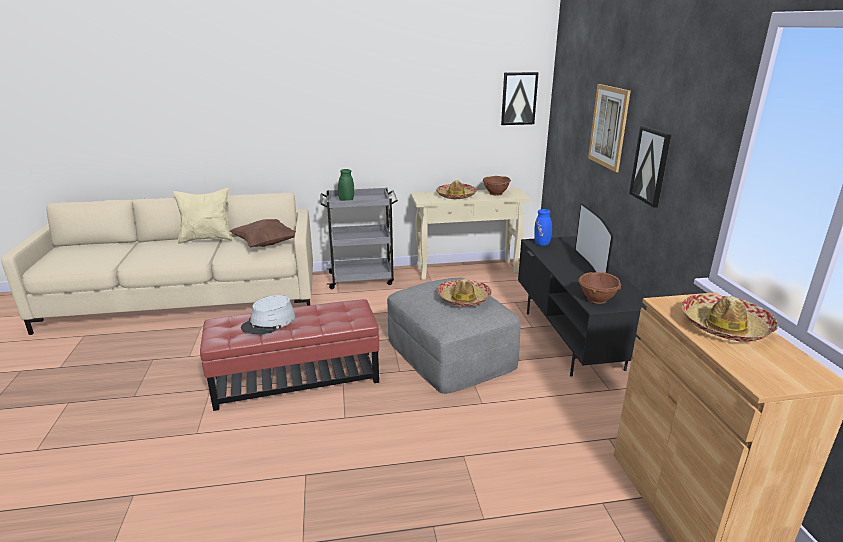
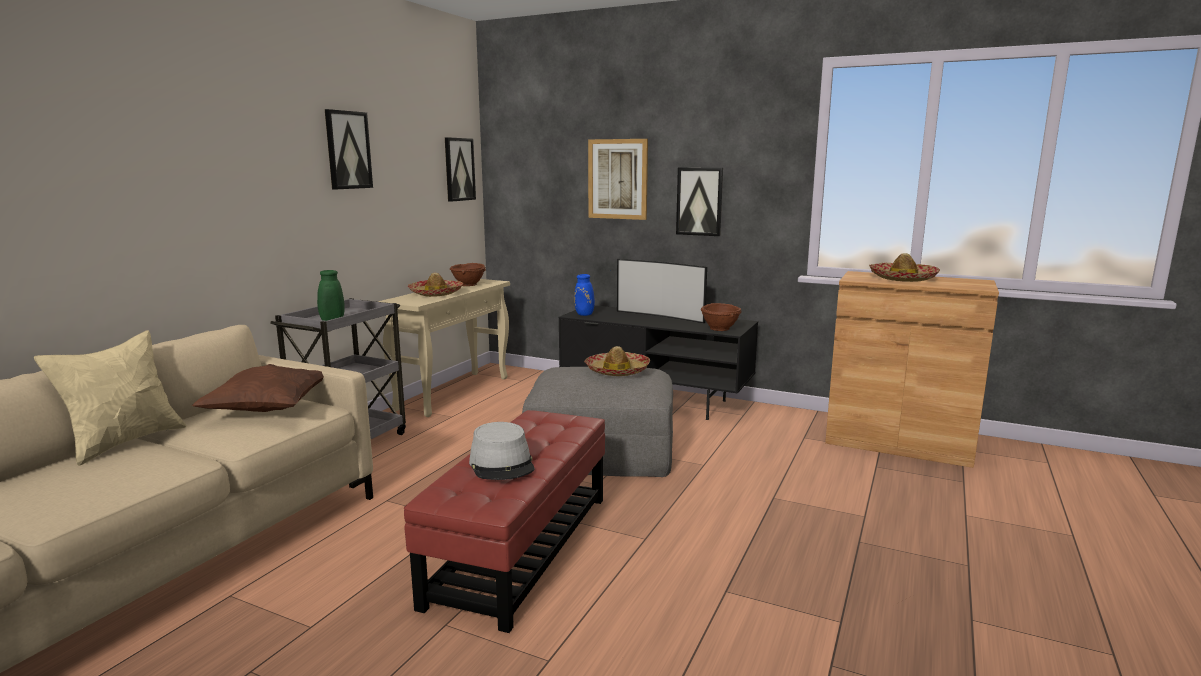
camera: 55 degrees left, 10 degrees down
(399, 86) = (348, 150): none -> picture

